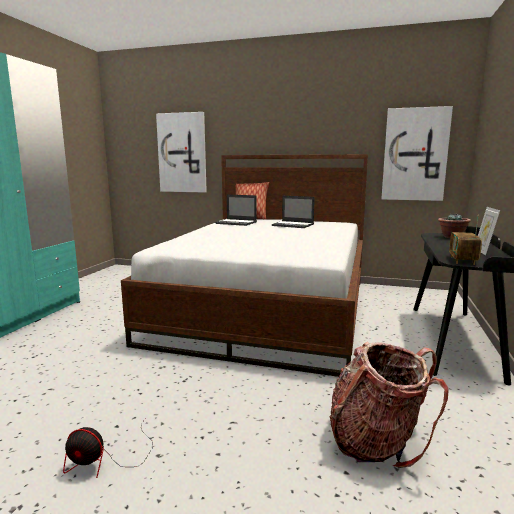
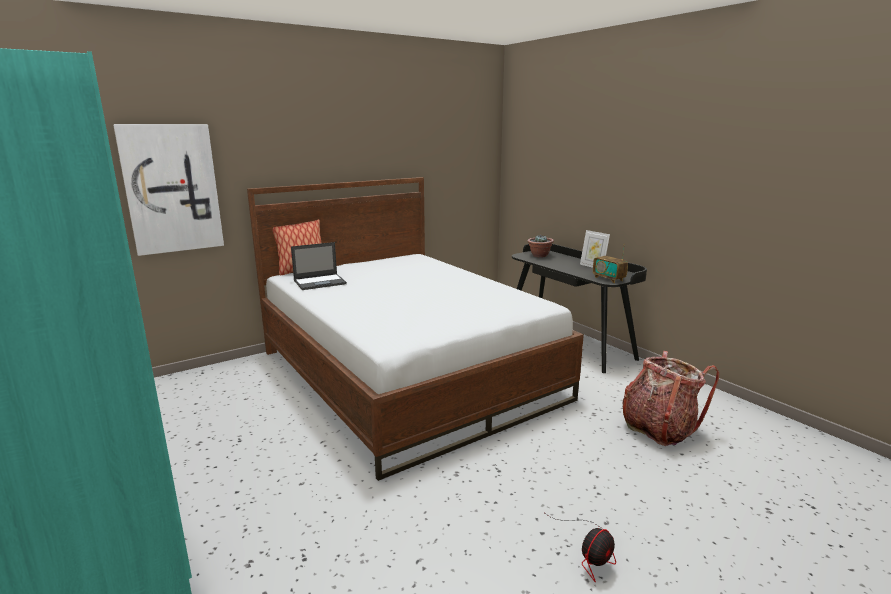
camera: 50 degrees left, 5 degrees up
(293, 225) = (387, 270): laptop -> none
(415, 155) = (459, 175): picture -> none

